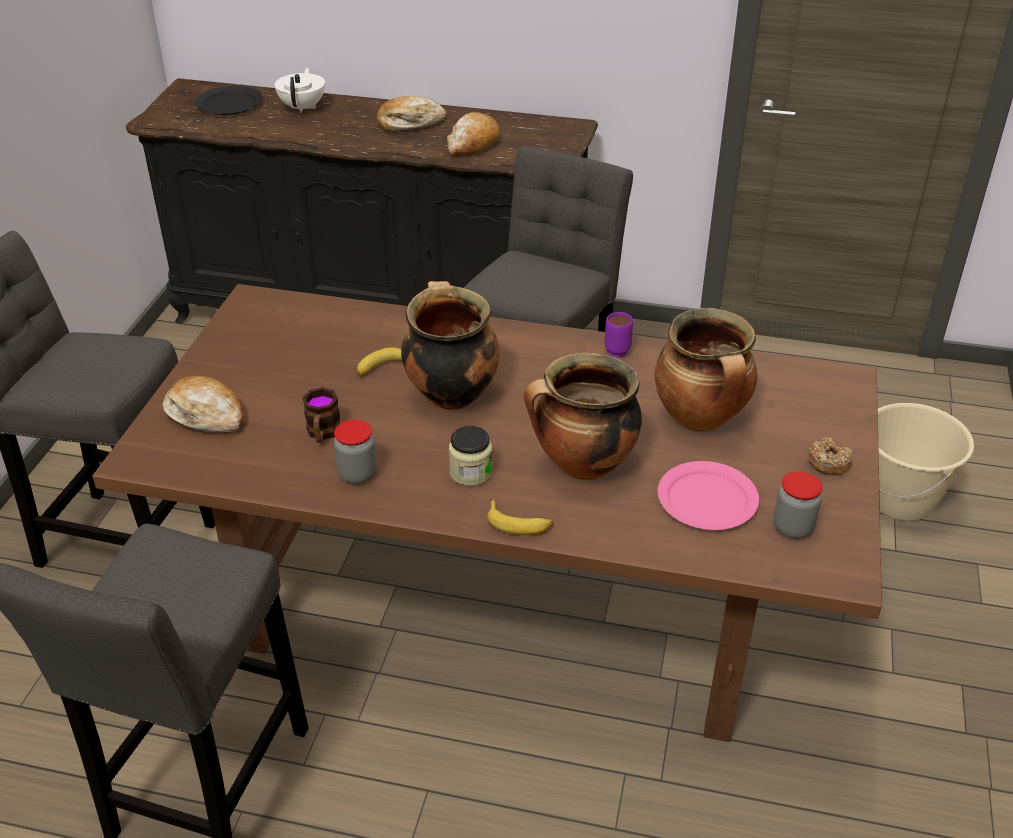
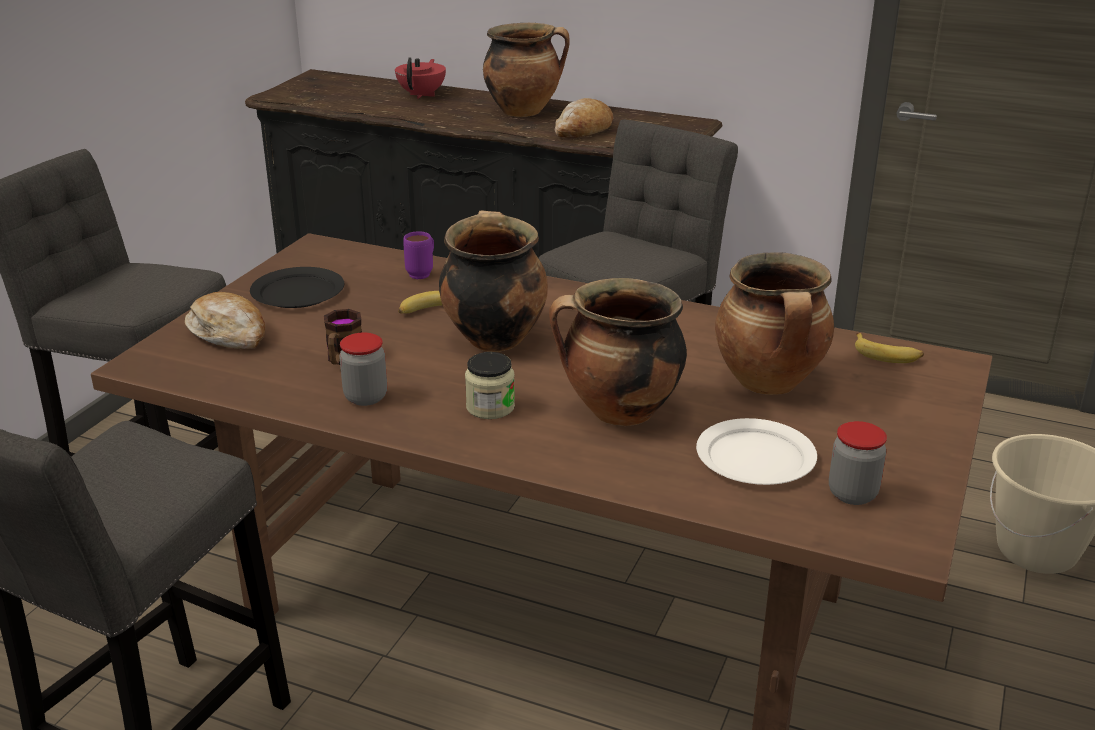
camera: 10 degrees right, 10 degrees down
(229, 104) = (351, 89): black plate -> black plate (297, 292)
(303, 107) = (422, 95): white teapot -> red teapot
(410, 123) = (524, 111): bread -> cooking pot
(519, 523) = (528, 458): banana -> banana (887, 355)
(619, 349) = (693, 315): purple mug -> purple mug (423, 273)
(706, 499) = (754, 457): pink plate -> white plate
(828, 462) = (912, 437): donut -> none

